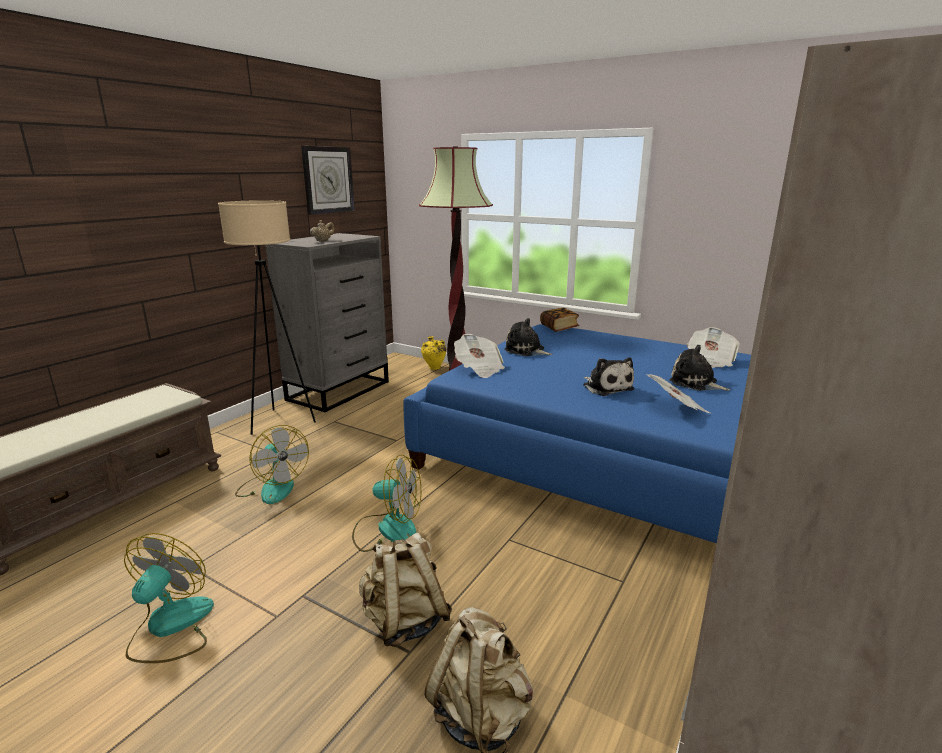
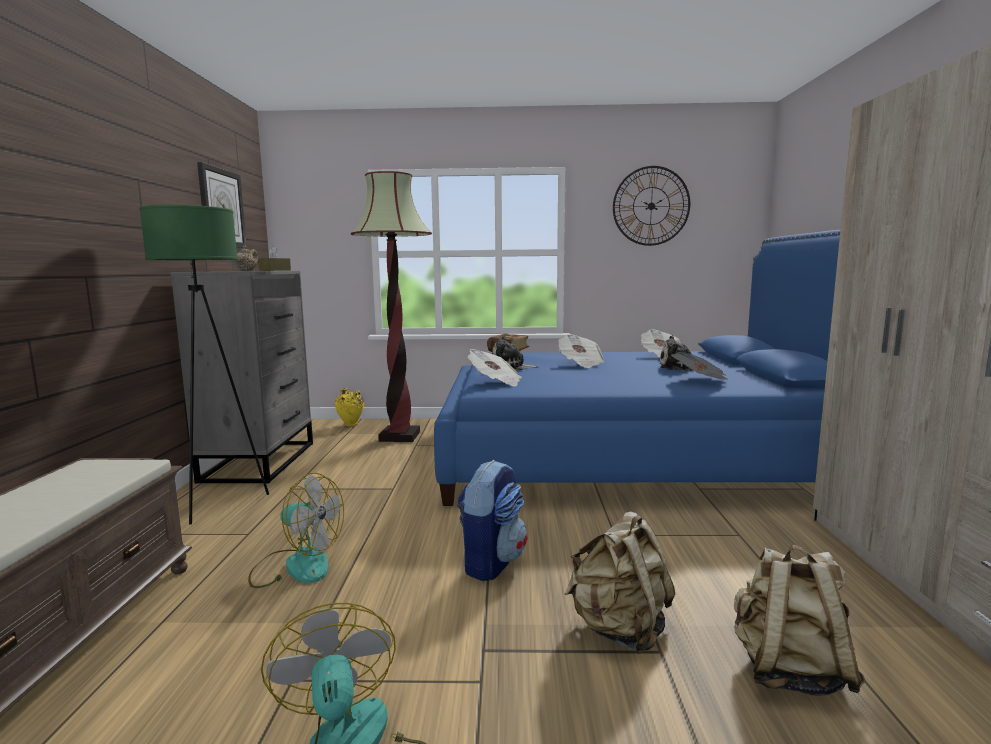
camera: 30 degrees left, 10 degrees down
(281, 422) = (219, 503): beige floor lamp -> green floor lamp
(358, 236) = (275, 270): none -> brown tissue box
(387, 529) = (491, 562): fan -> backpack
(599, 357) = (580, 363): none -> newspaper
(606, 387) = (625, 378): plush toy -> none
(753, 175) = (651, 206): none -> wall clock

